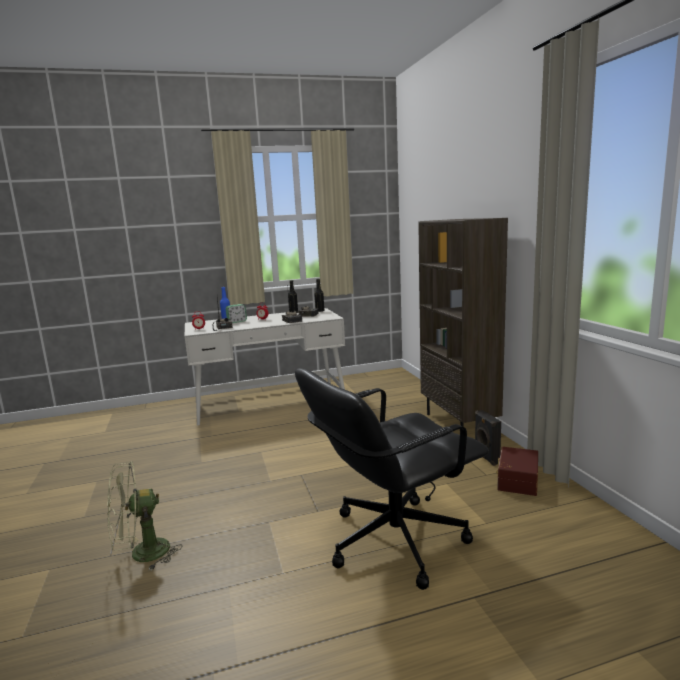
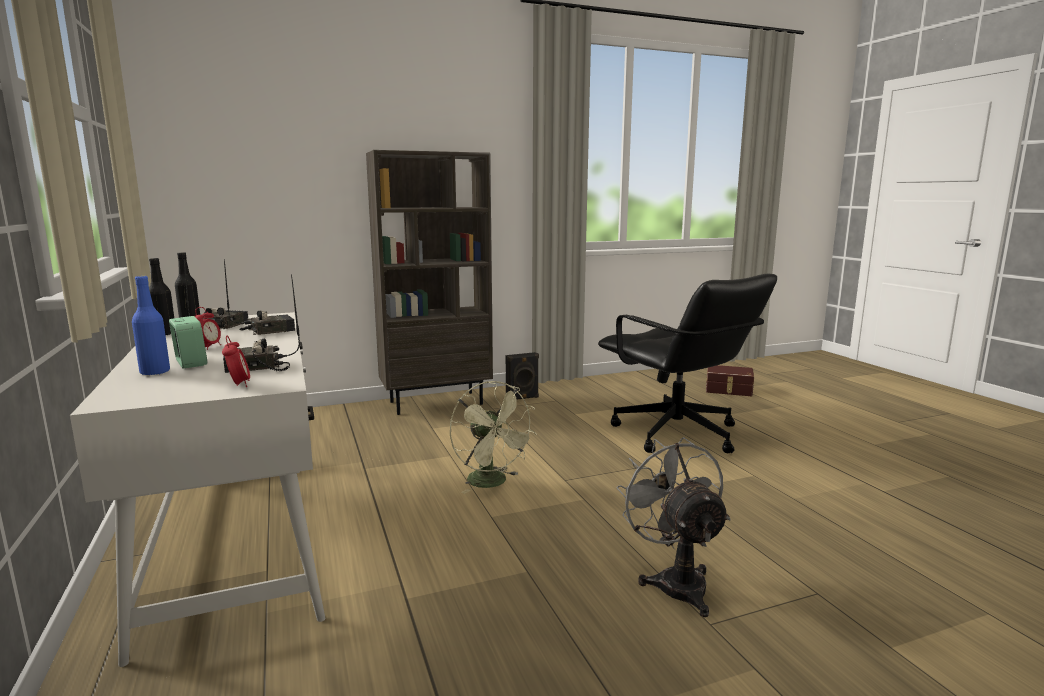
camera: 95 degrees left, 0 degrees up
(142, 555) = (795, 565): green fan -> green fan (493, 483)
(161, 504) = (675, 581): none -> grey fan
(516, 480) = (564, 392): brown storage box -> brown storage box (728, 390)

